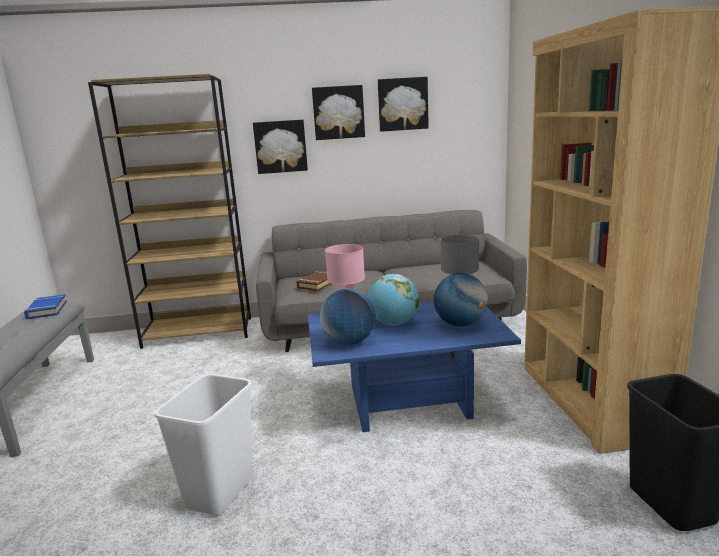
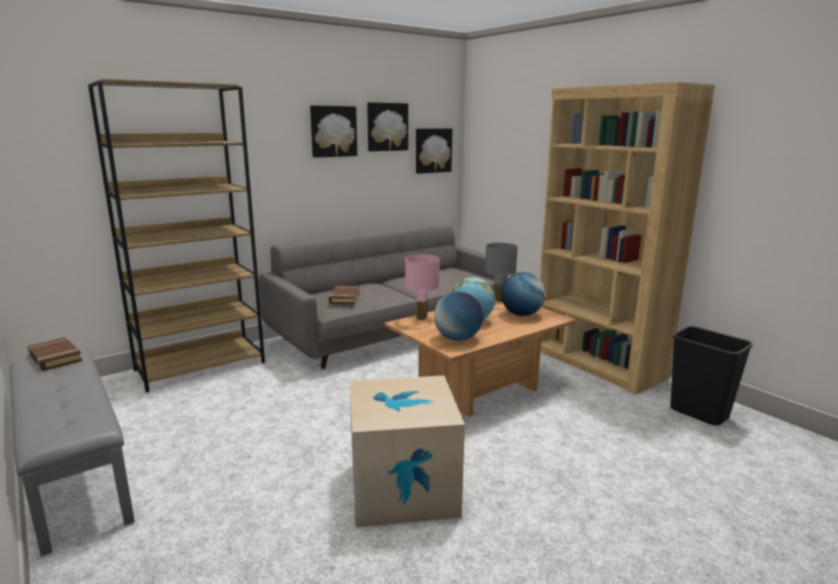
camera: 30 degrees left, 0 degrees up
(46, 310) = (55, 358): blue book -> brown book
(219, 491) = (403, 488): white trash can -> cardboard box
(280, 146) = (279, 163): picture -> picture (432, 150)
(407, 403) = (478, 389): blue coffee table -> brown coffee table

